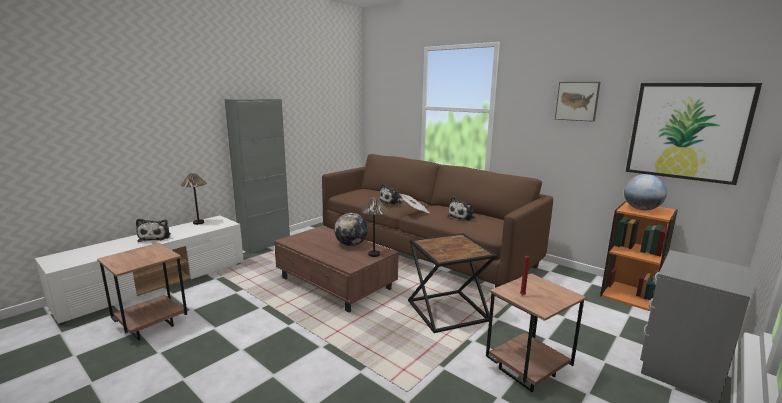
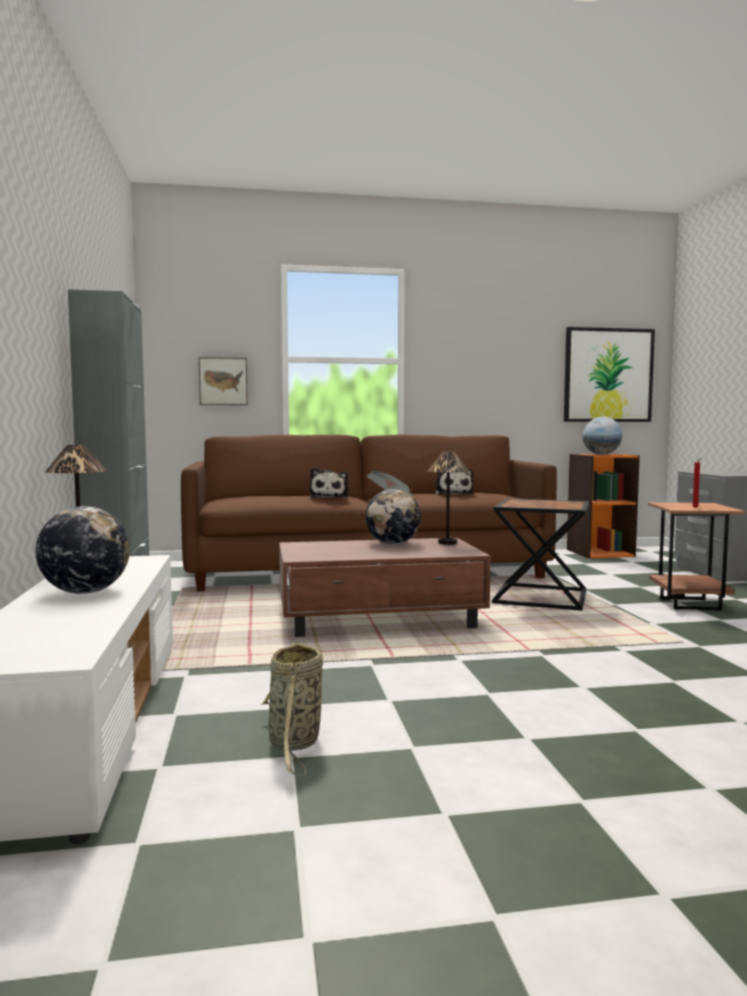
camera: 50 degrees left, 10 degrees down
(151, 326) = (294, 744): brown side table -> basket
(155, 237) = (85, 592): plush toy -> globe
(577, 101) = (507, 346): picture -> picture (223, 381)

